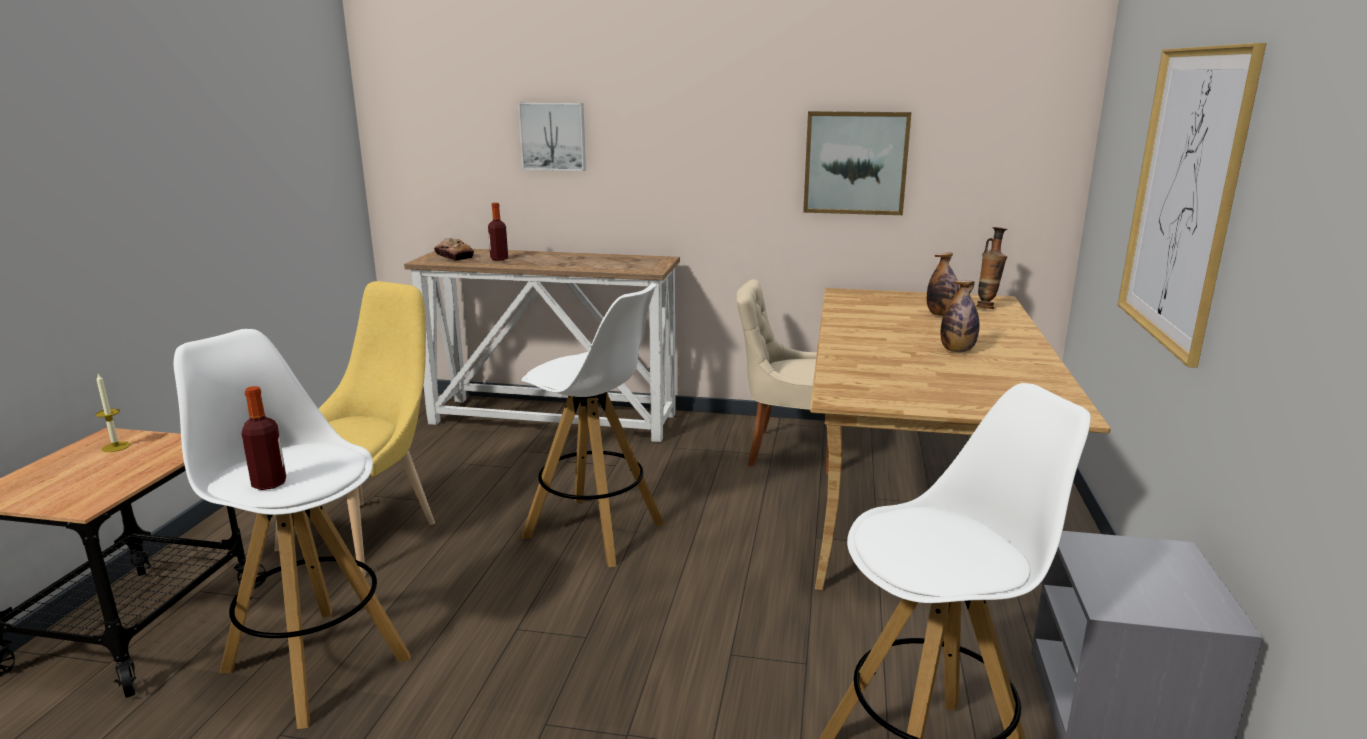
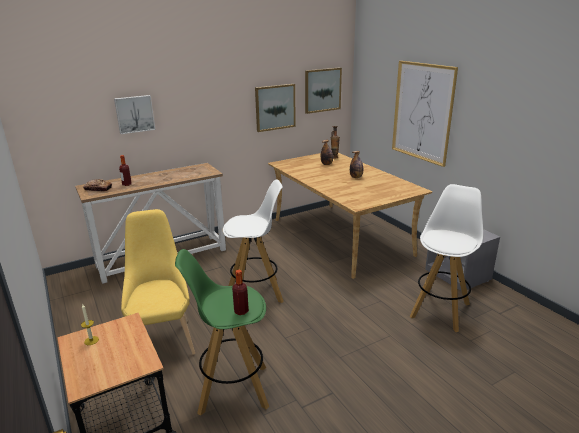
camera: 40 degrees left, 5 degrees up
(314, 662) = (232, 389): white stool -> green stool
(789, 451) = (277, 235): beige chair -> none
(995, 137) = (322, 90): none -> picture

